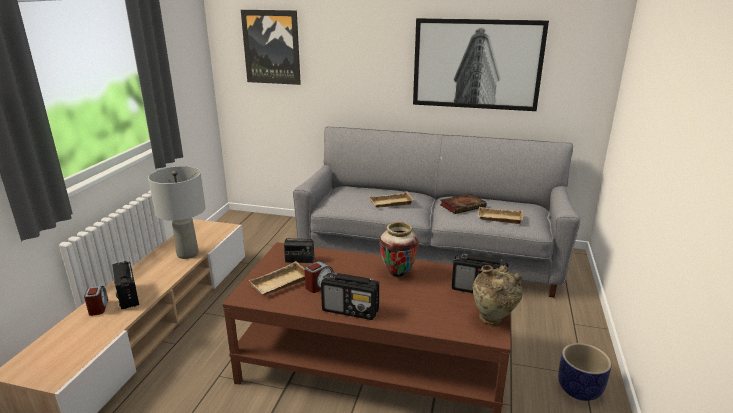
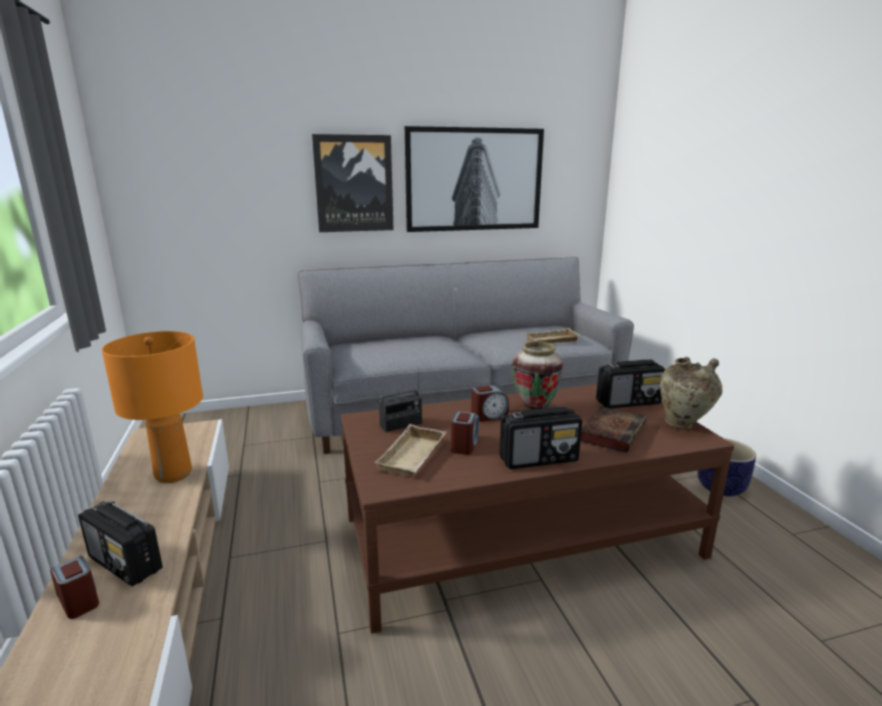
camera: 30 degrees left, 5 degrees down
(188, 254) = (174, 474): grey table lamp -> orange table lamp
(272, 47) = (205, 168): picture -> picture (354, 184)
(361, 270) = (489, 416): none -> alarm clock
(390, 203) = (426, 348): beige tray -> none
(463, 206) = (502, 337): book -> book (612, 432)

